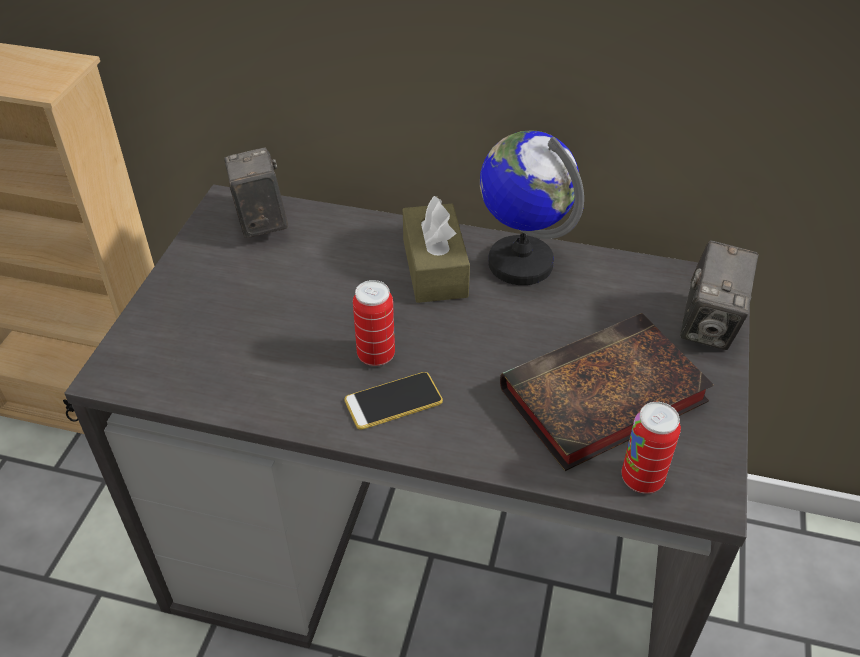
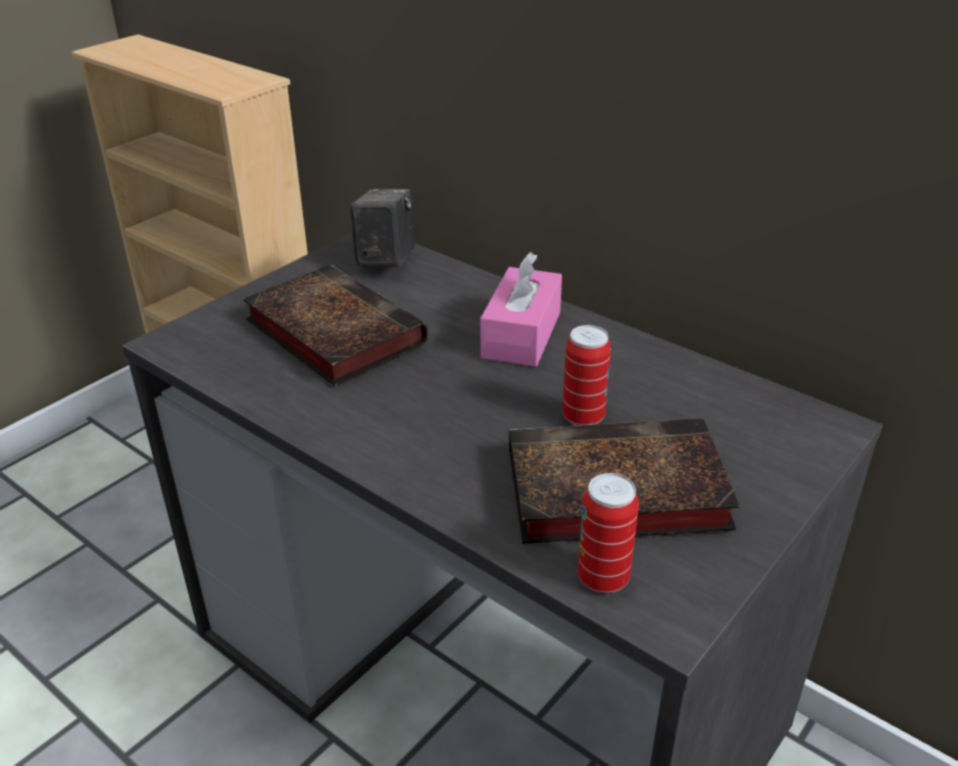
camera: 25 degrees right, 10 degrees down
(263, 315) = (330, 331): none -> book
(376, 355) = (408, 389): can -> can (583, 417)
(393, 401) = (395, 431): phone -> none
(434, 268) = (521, 335): brown tissue box -> pink tissue box
(520, 262) = (614, 351): globe -> none
(709, 325) = (791, 461): camera -> none

